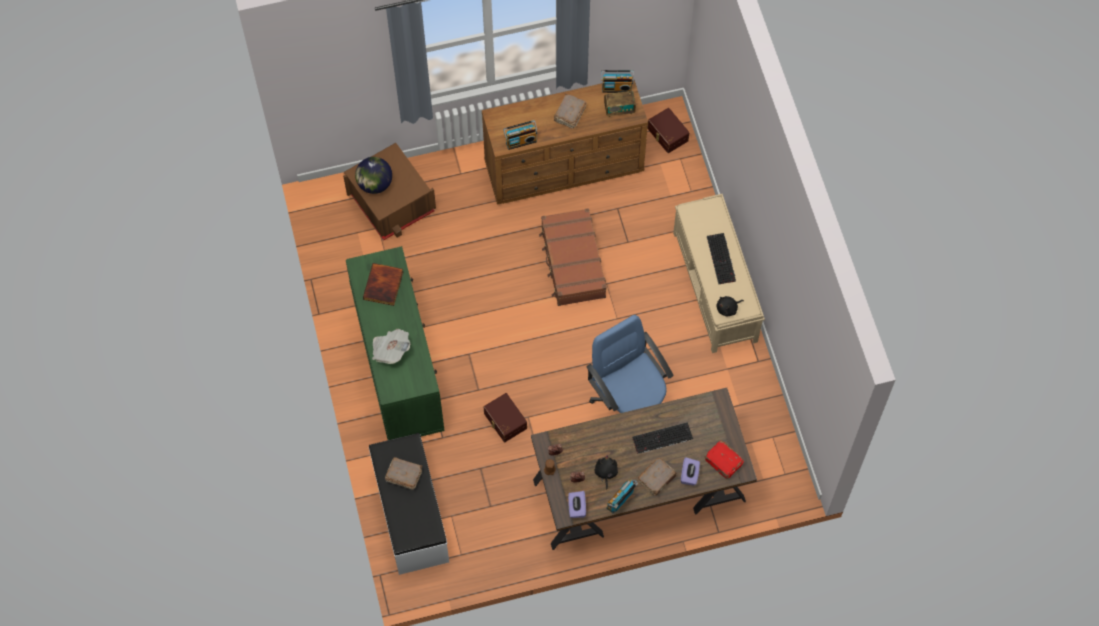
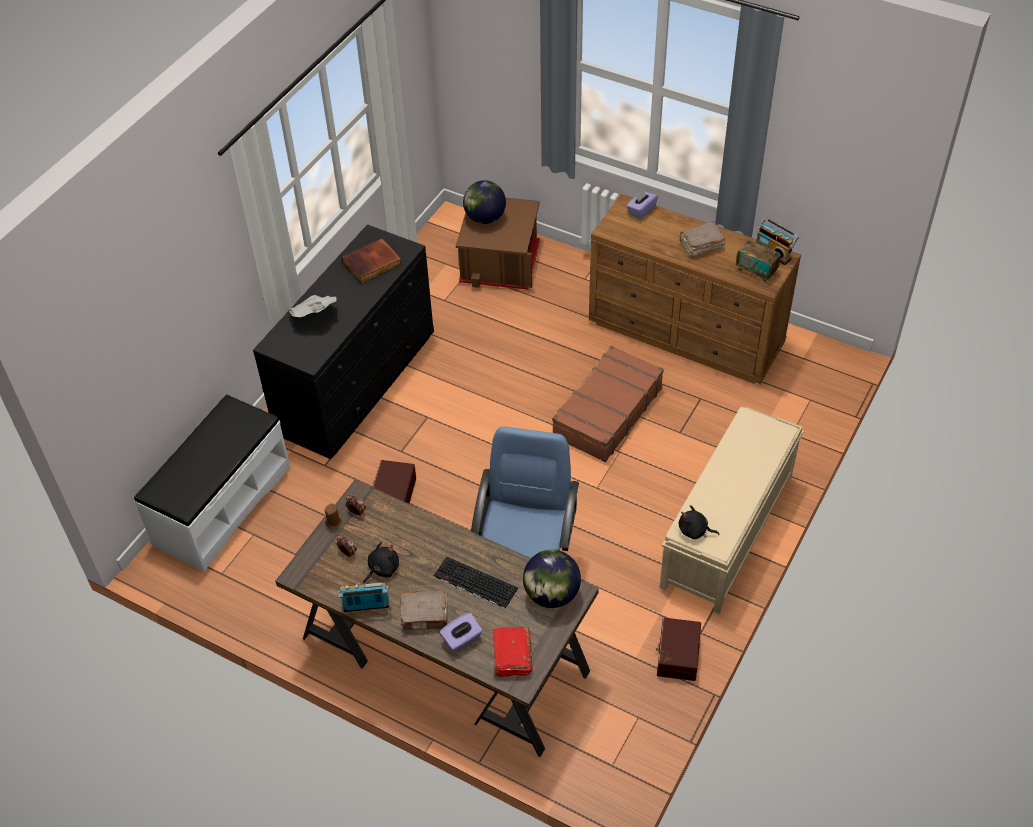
camera: 45 degrees right, 15 degrees down
(399, 366) = (357, 383): green dresser -> black dresser
(403, 475) = (221, 439): brown book -> none
(520, 141) = (629, 237): radio -> none
(577, 508) = (316, 577): purple tissue box -> purple tissue box (641, 211)
(667, 135) = (817, 372): brown storage box -> brown storage box (676, 655)
(707, 411) = (551, 594): none -> globe
(722, 259) = (738, 482): keyboard -> none

